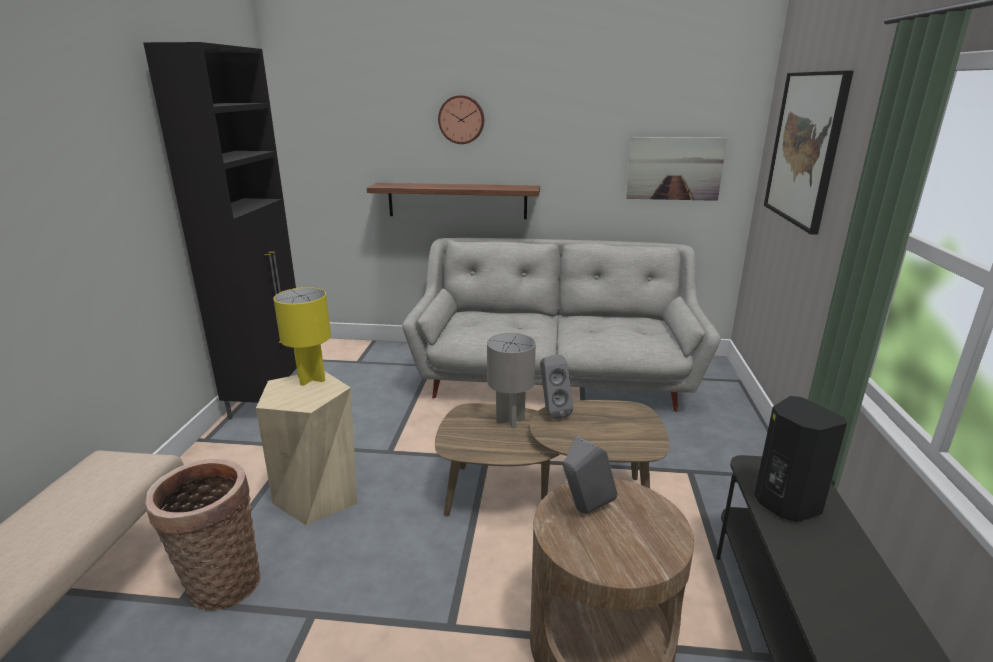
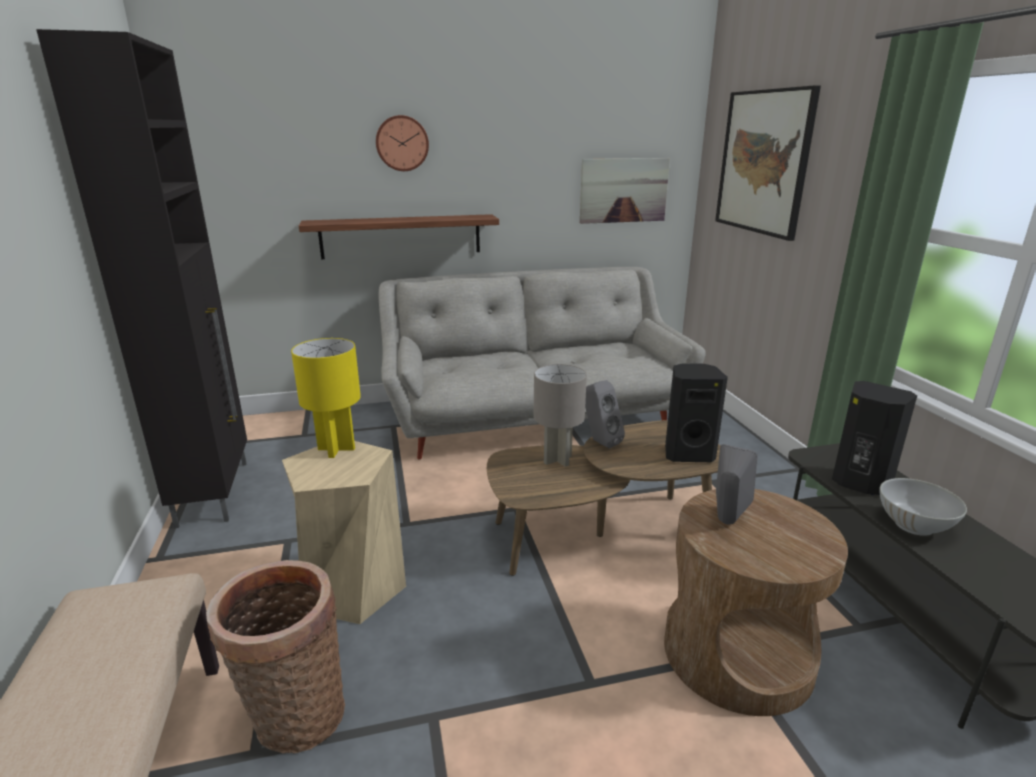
camera: 20 degrees left, 0 degrees up
(628, 438) = (687, 453): none -> black speaker
(809, 562) = (914, 525): none -> white bowl

